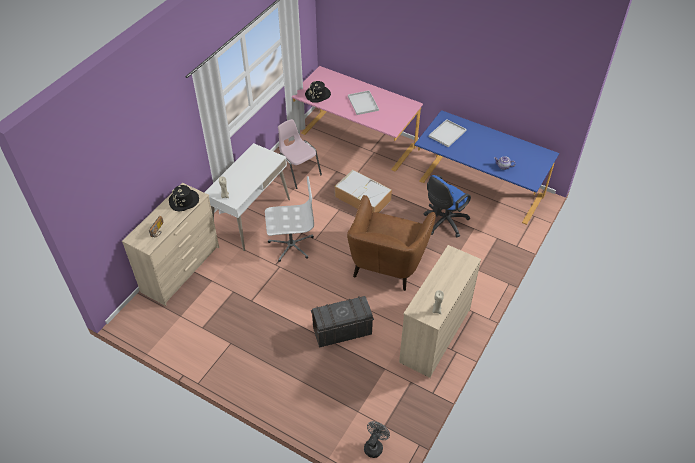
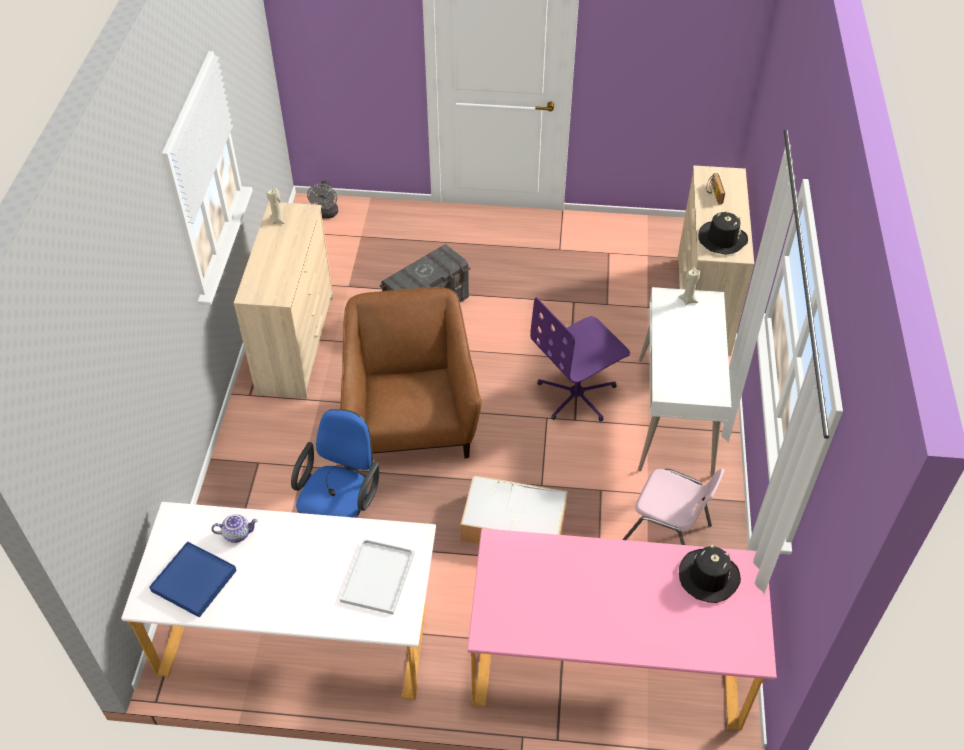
camera: 155 degrees right, 0 degrees up
(291, 245) = (577, 395): white office chair -> purple office chair
(363, 103) = (596, 592): white tray -> none
(479, 189) = (298, 633): blue desk -> white desk
(526, 155) = (194, 581): none -> blue tray

